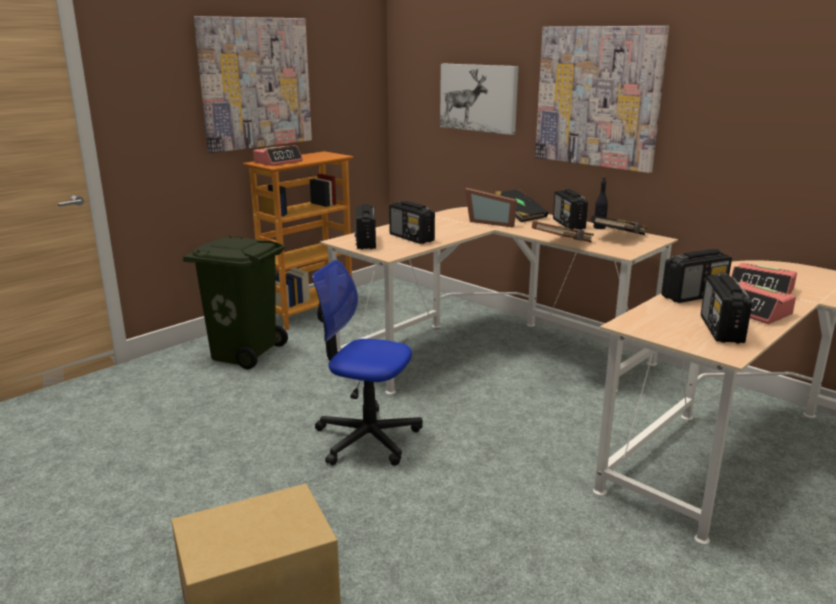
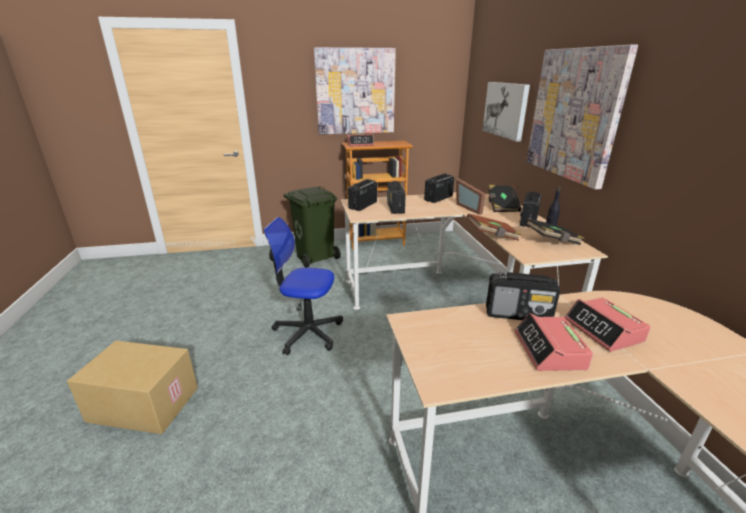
camera: 35 degrees right, 5 degrees up
(367, 438) = (307, 332): office chair -> office chair turned 45 degrees counterclockwise
(721, 330) = (479, 357): radio -> radio (438, 198)

